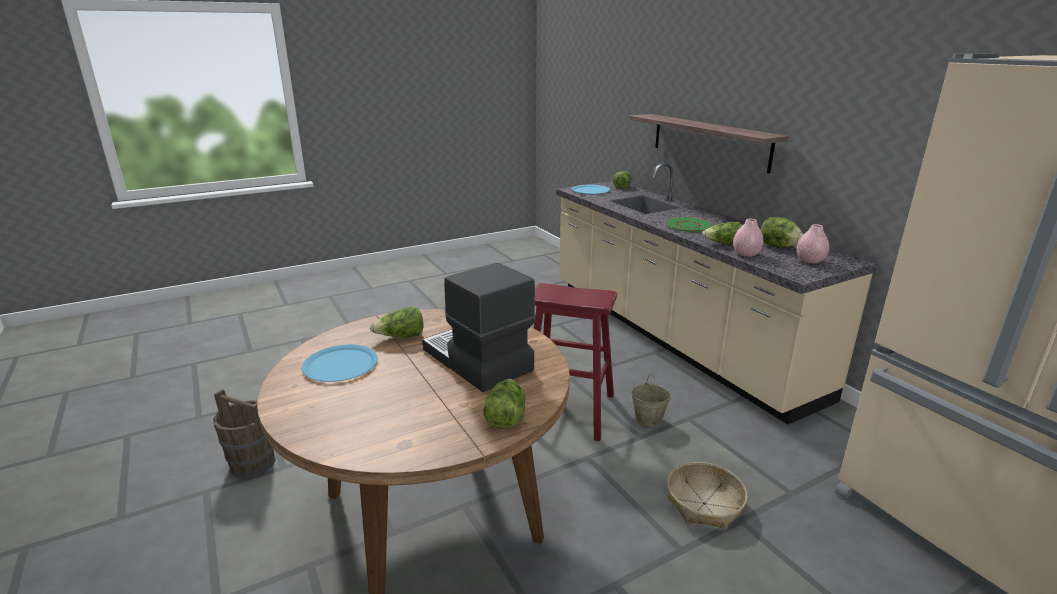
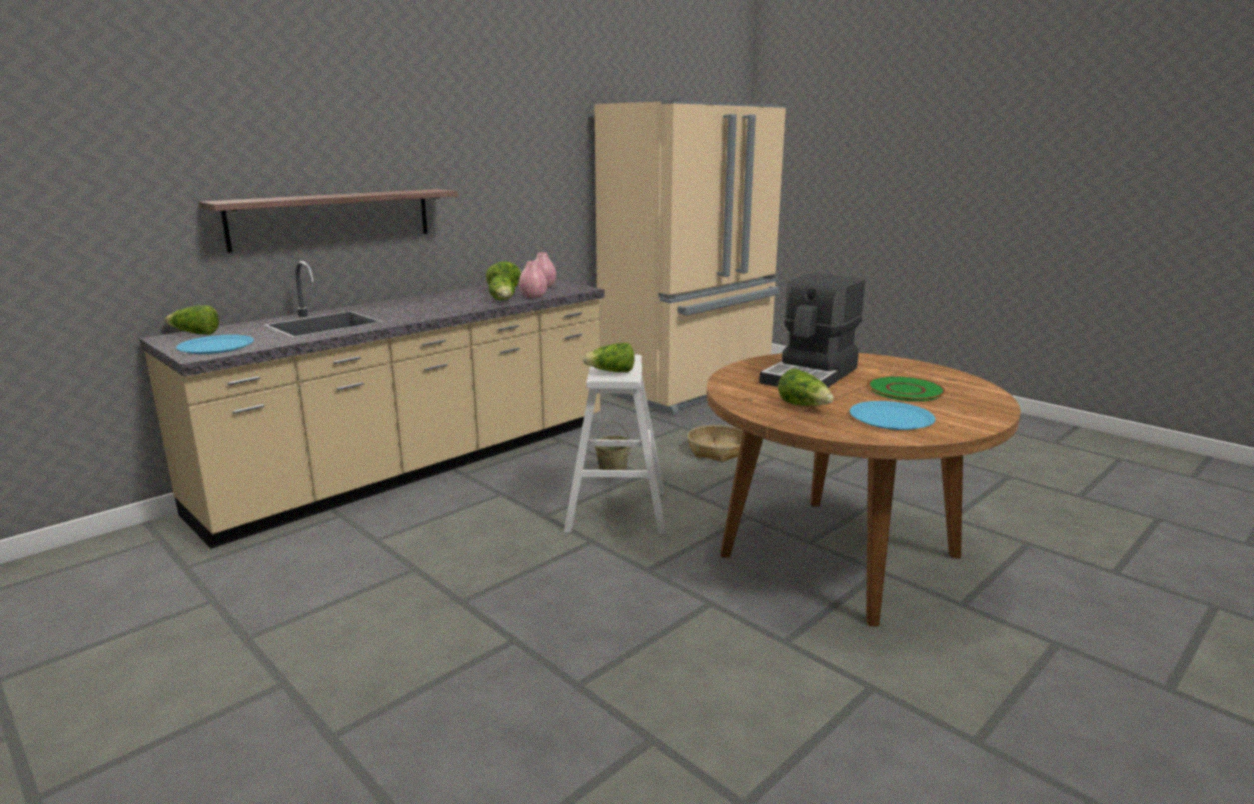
camera: 105 degrees left, 5 degrees down
(252, 463) = (891, 722): brown bucket -> none
(505, 416) = (875, 361): lettuce -> lettuce (611, 372)
(568, 410) = (616, 510): red stool -> white stool
(688, 226) = (436, 309): green plate -> green plate (905, 390)

